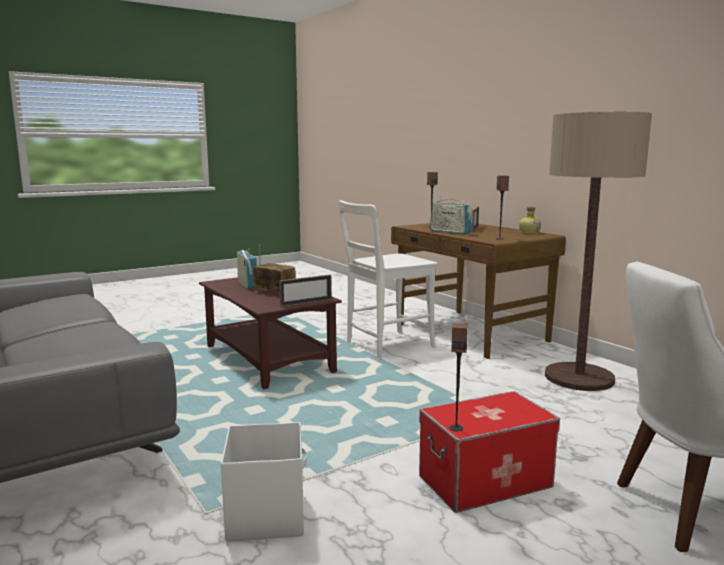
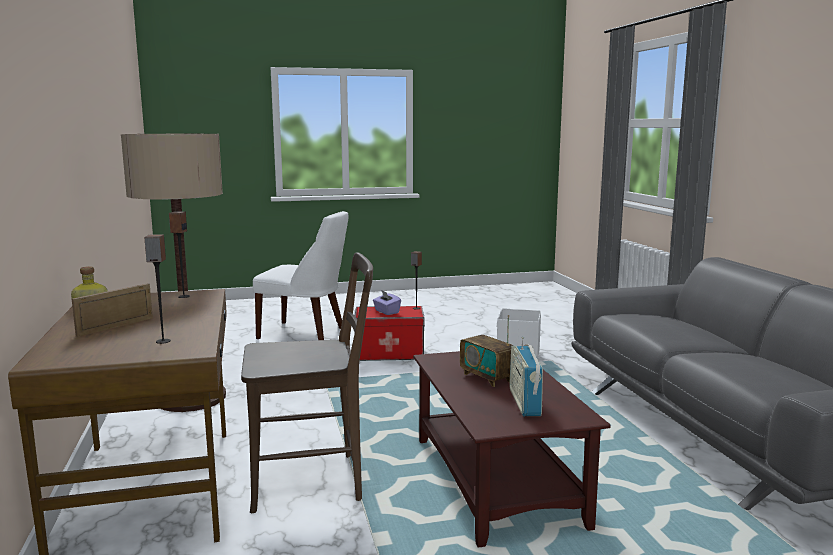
camera: 160 degrees left, 0 degrees up
(306, 302) = (457, 354): picture frame -> none
(385, 345) = (313, 481): white chair -> brown chair
(450, 232) = (189, 319): radio -> none
(490, 410) = (386, 312): none -> purple tissue box

